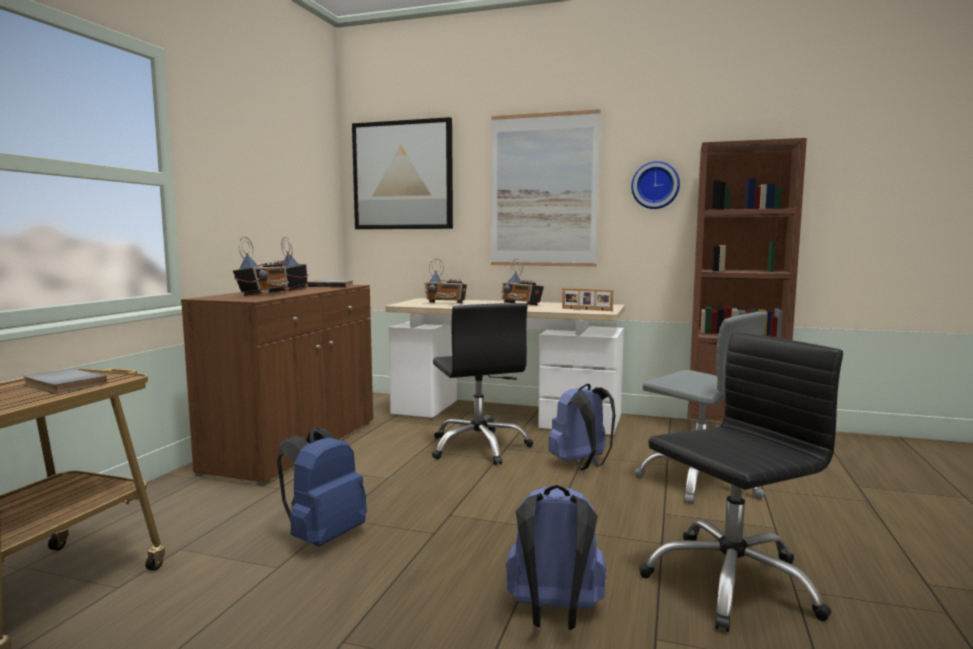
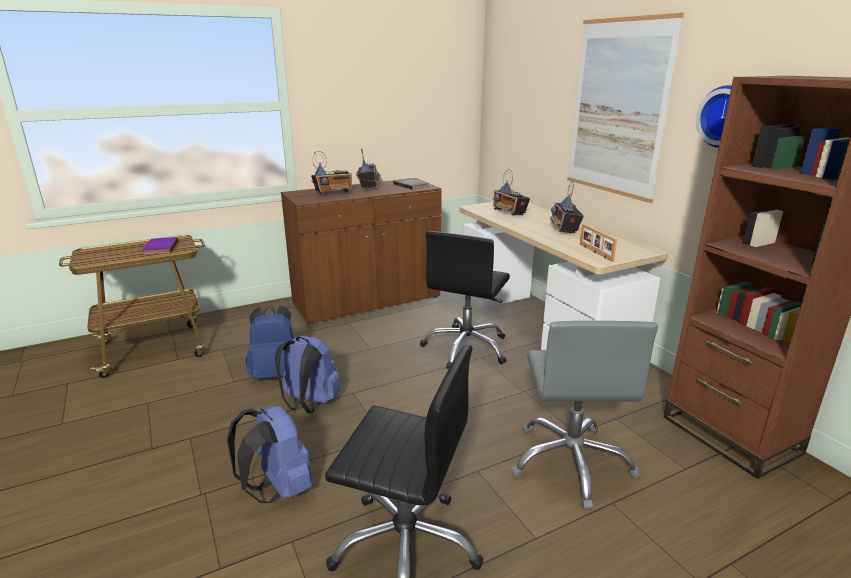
camera: 45 degrees right, 15 degrees up
(61, 384) = (159, 248): grey book -> purple book
(403, 175) = (518, 79): picture -> none
(581, 464) = (506, 398): blue backpack -> blue backpack (309, 404)

